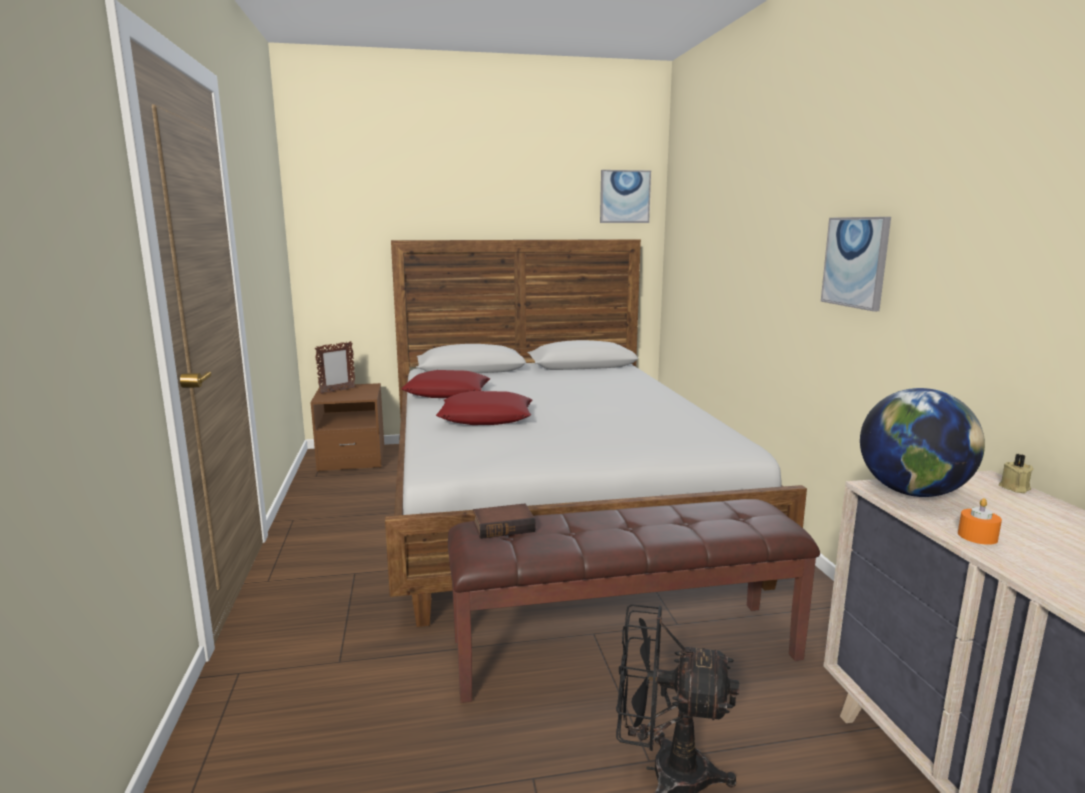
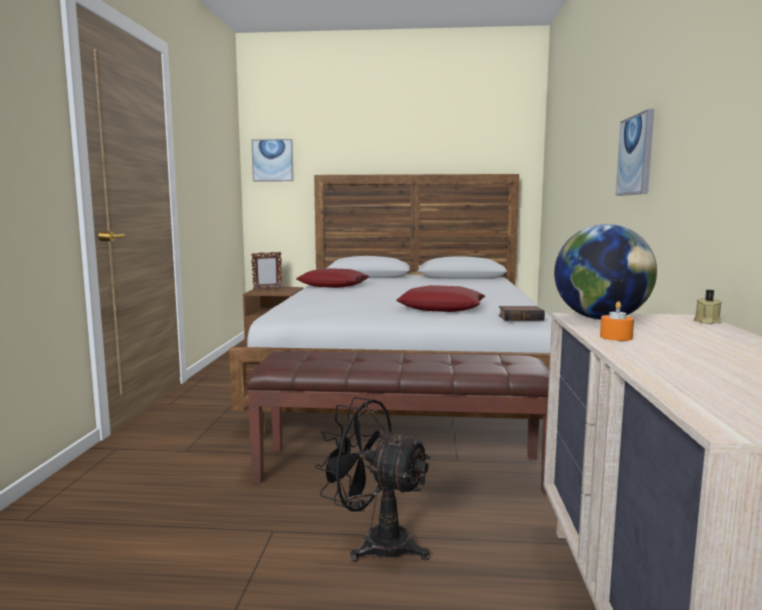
camera: 15 degrees right, 5 degrees down
(486, 417) = (345, 296): red pillow -> red pillow (441, 307)
(504, 526) = (305, 354): book -> book (521, 317)
(624, 196) = (507, 139): picture -> picture (272, 160)

